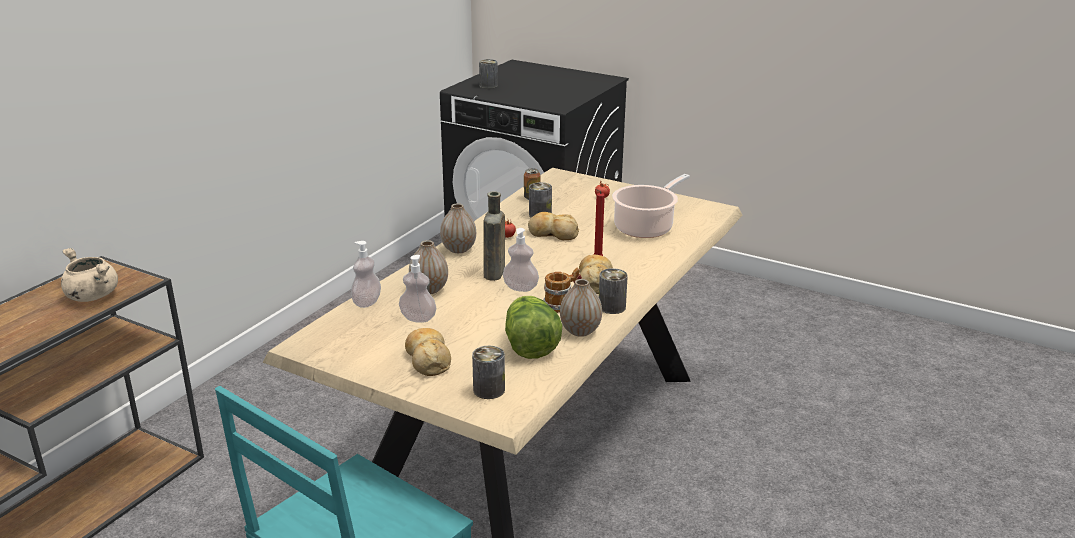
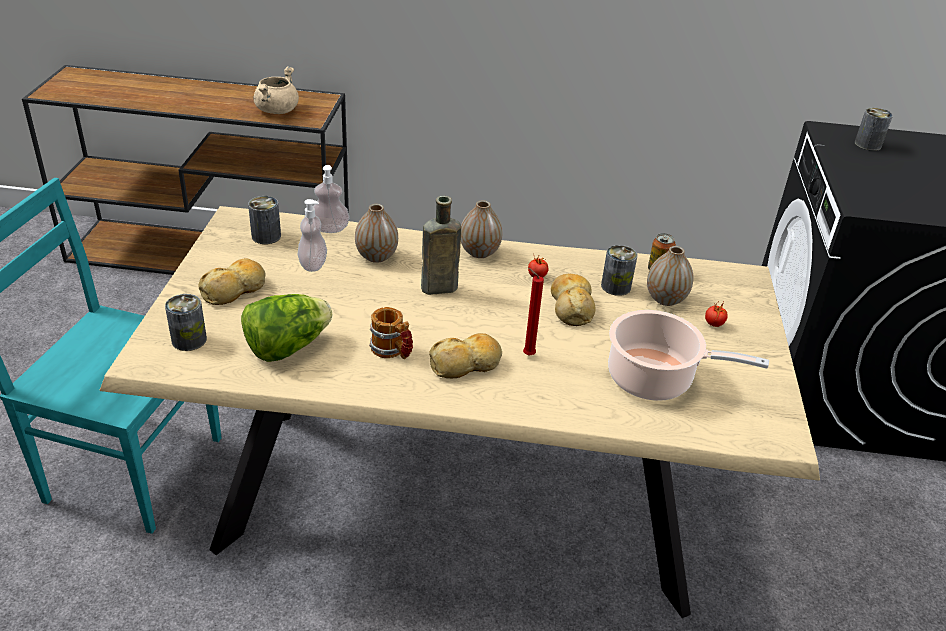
camera: 65 degrees right, 10 degrees up
(520, 288) = (415, 313): soap dispenser -> none
(580, 331) = (337, 377): vase -> vase (665, 299)
(612, 307) = (408, 390): can -> can (266, 236)

